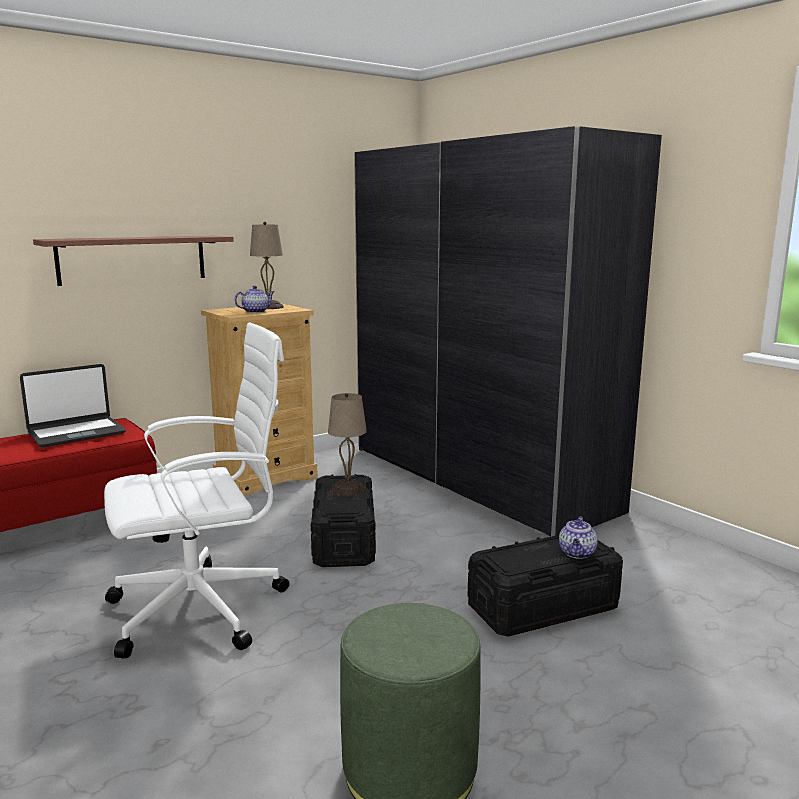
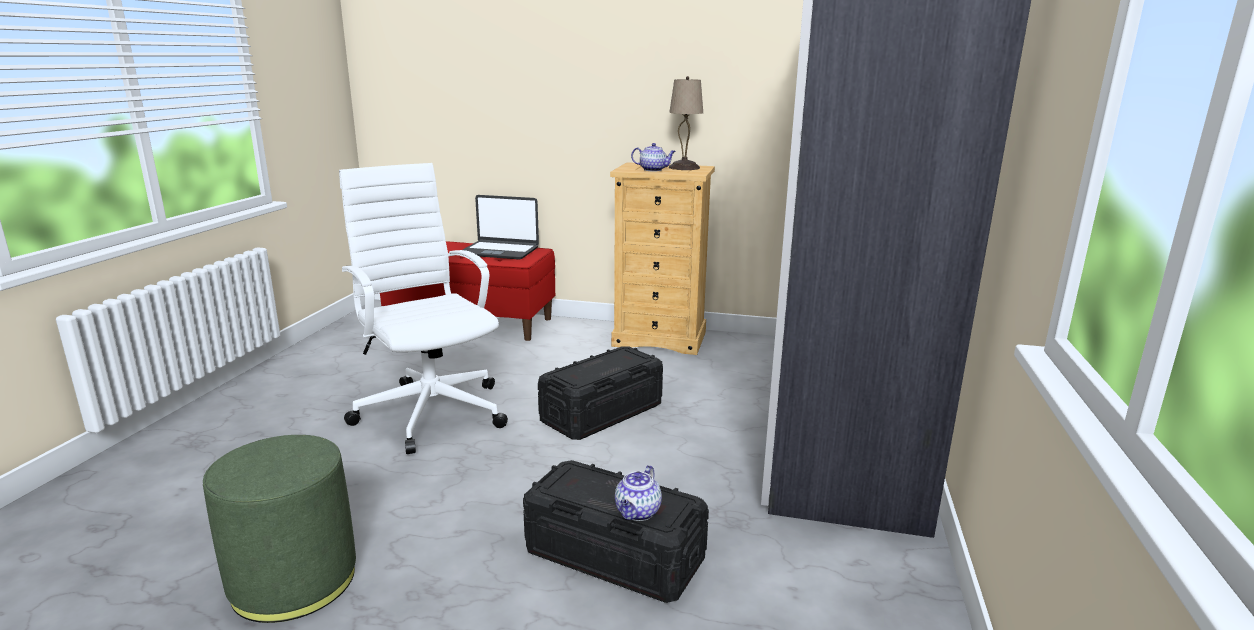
camera: 50 degrees right, 5 degrees up
(133, 259) = (572, 108): shelf -> none
(203, 608) = (431, 411): white office chair -> white office chair turned 150 degrees counterclockwise
(348, 489) = (616, 364): beige table lamp -> none
(577, 553) = (638, 513): teapot -> teapot turned 45 degrees counterclockwise

